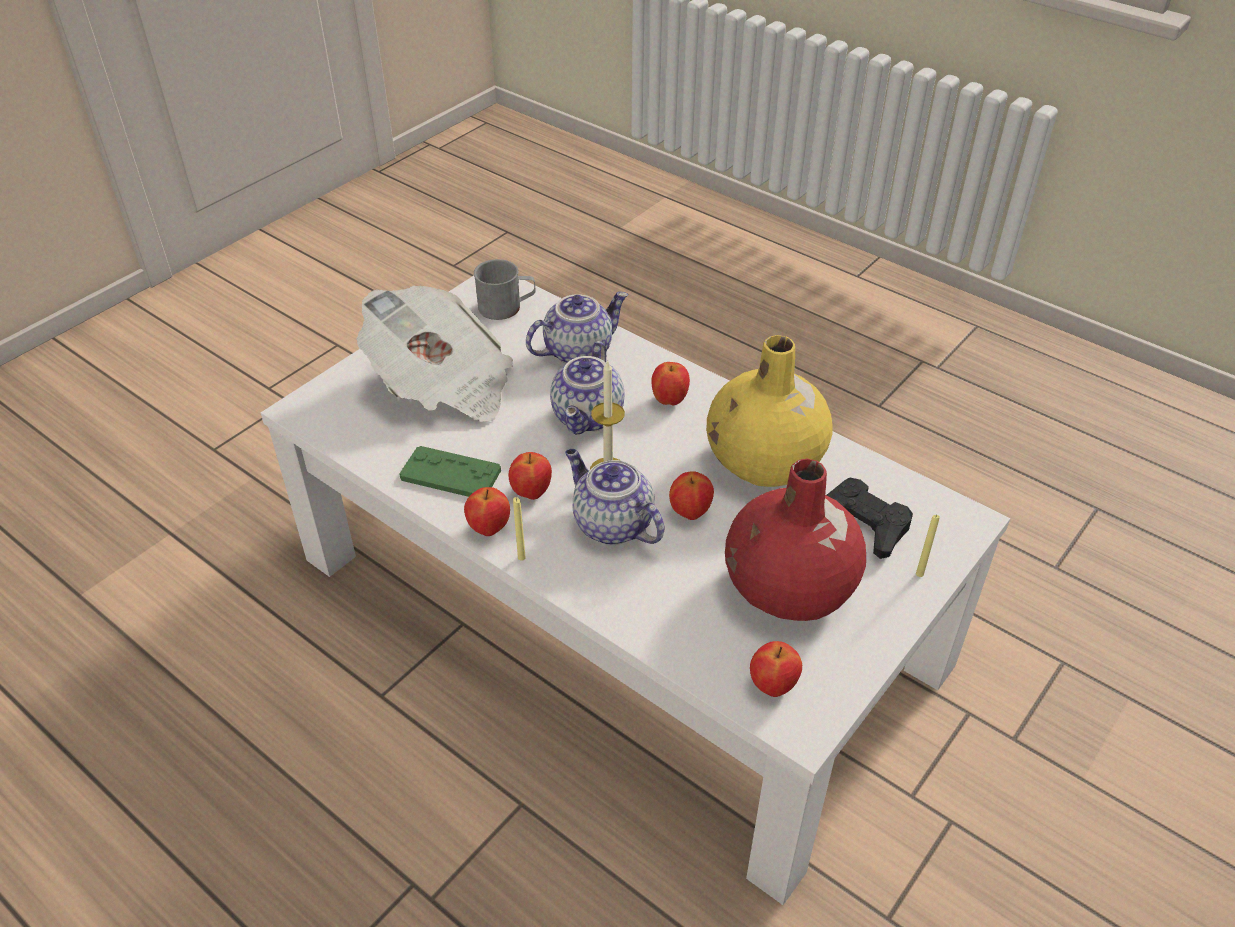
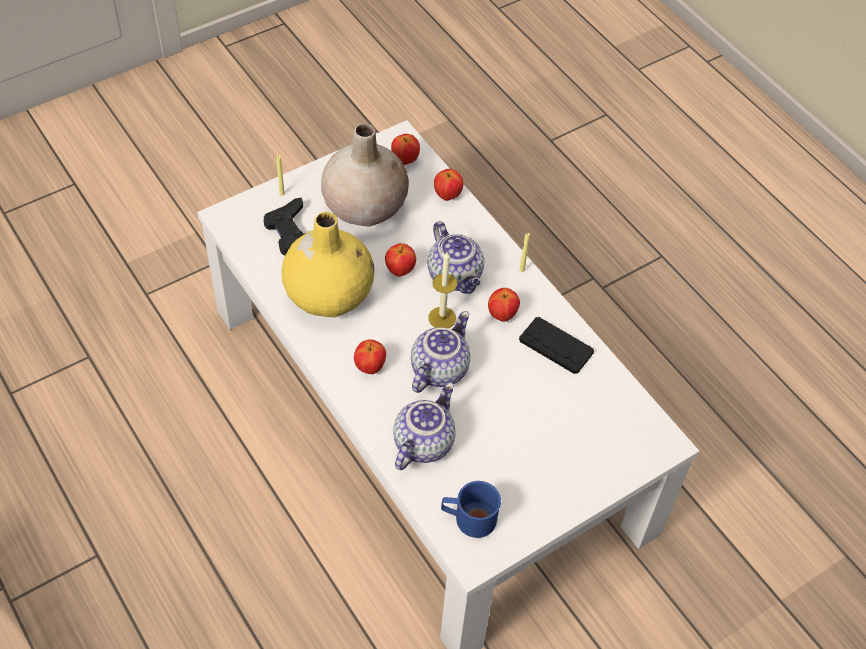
camera: 165 degrees left, 10 degrees up
(443, 385) = (546, 436): newspaper -> none
(450, 474) = (556, 346): green game controller -> black game controller
(489, 528) = (538, 296): apple -> apple (447, 195)
(506, 307) = (469, 518): grey mug -> blue mug
(578, 350) = (422, 442): teapot -> teapot turned 135 degrees clockwise
(789, 589) = (365, 206): red vase -> beige vase

